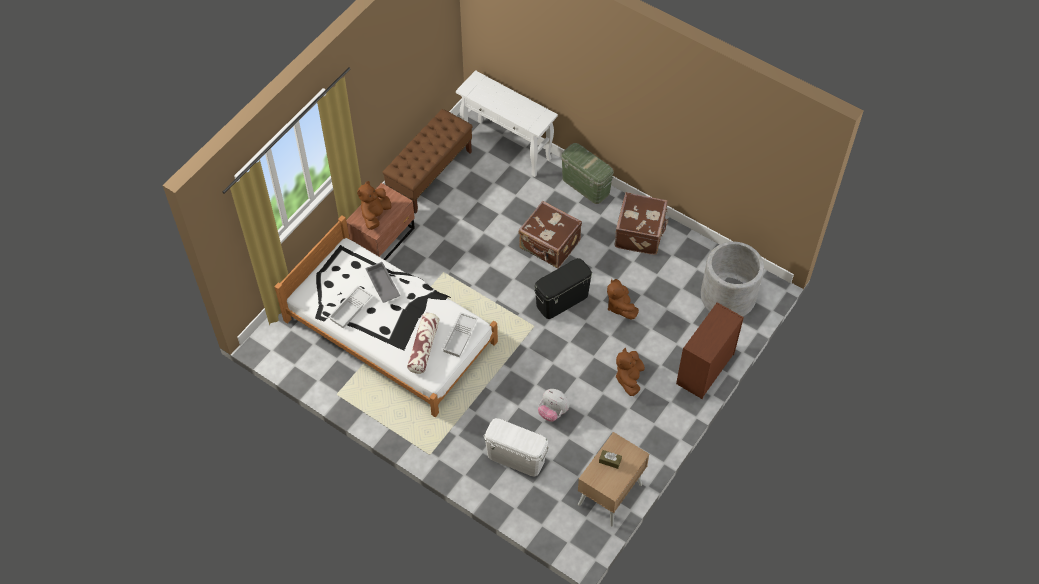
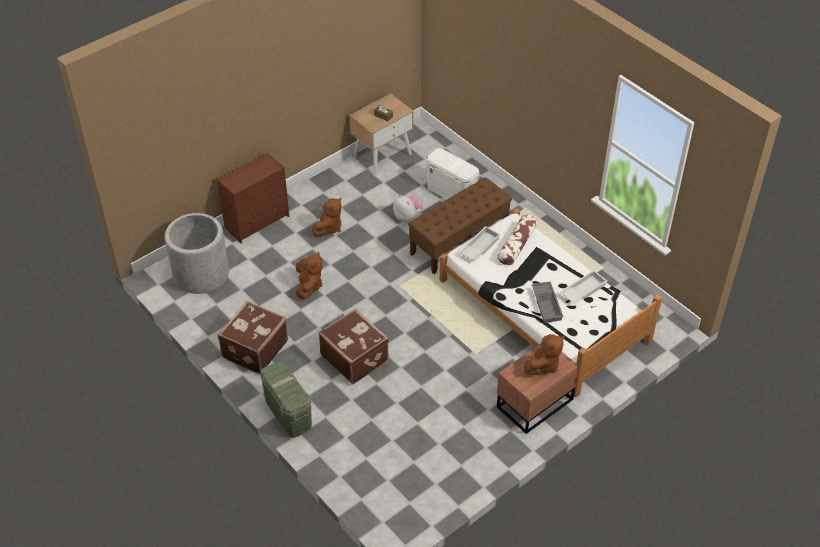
camera: 165 degrees left, 10 degrees down
(430, 174) = (463, 467): brown bench -> brown bench (459, 241)
(507, 148) = (361, 479): white console table -> none
(562, 300) = (363, 303): black storage box -> none

